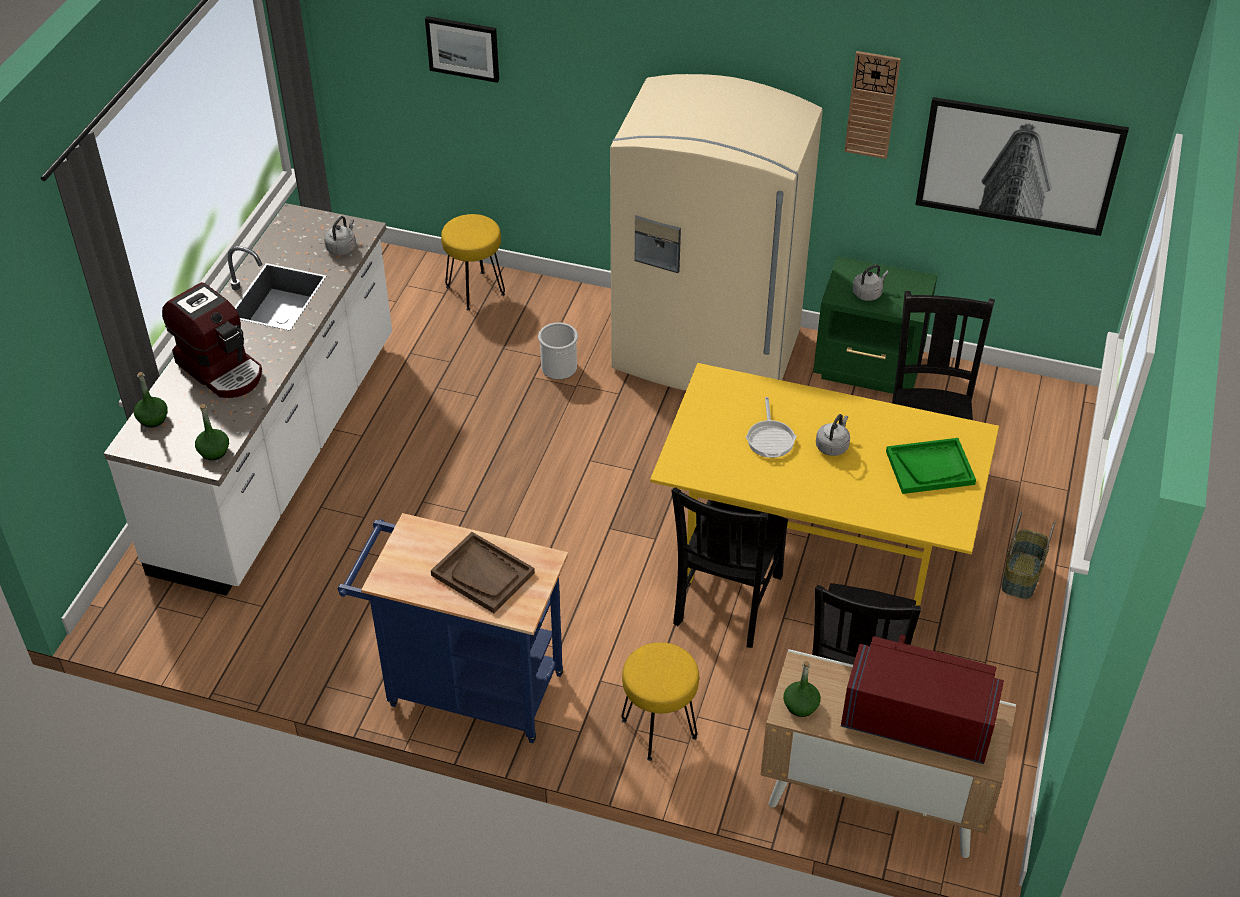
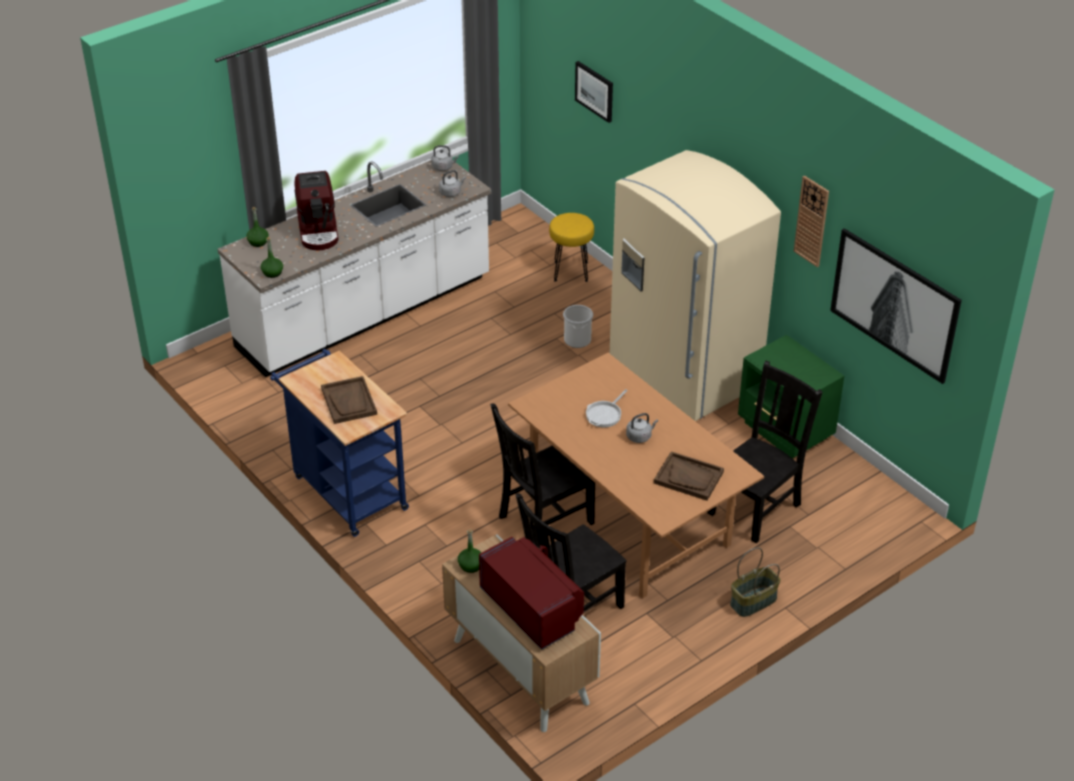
camera: 35 degrees right, 5 degrees down
(659, 728) = (433, 566): yellow stool -> none
(816, 551) = (630, 521): yellow dining table -> brown dining table
(868, 293) = (781, 366): grey kettle -> grey kettle (443, 167)
(930, 467) = (689, 477): green tray -> brown tray

